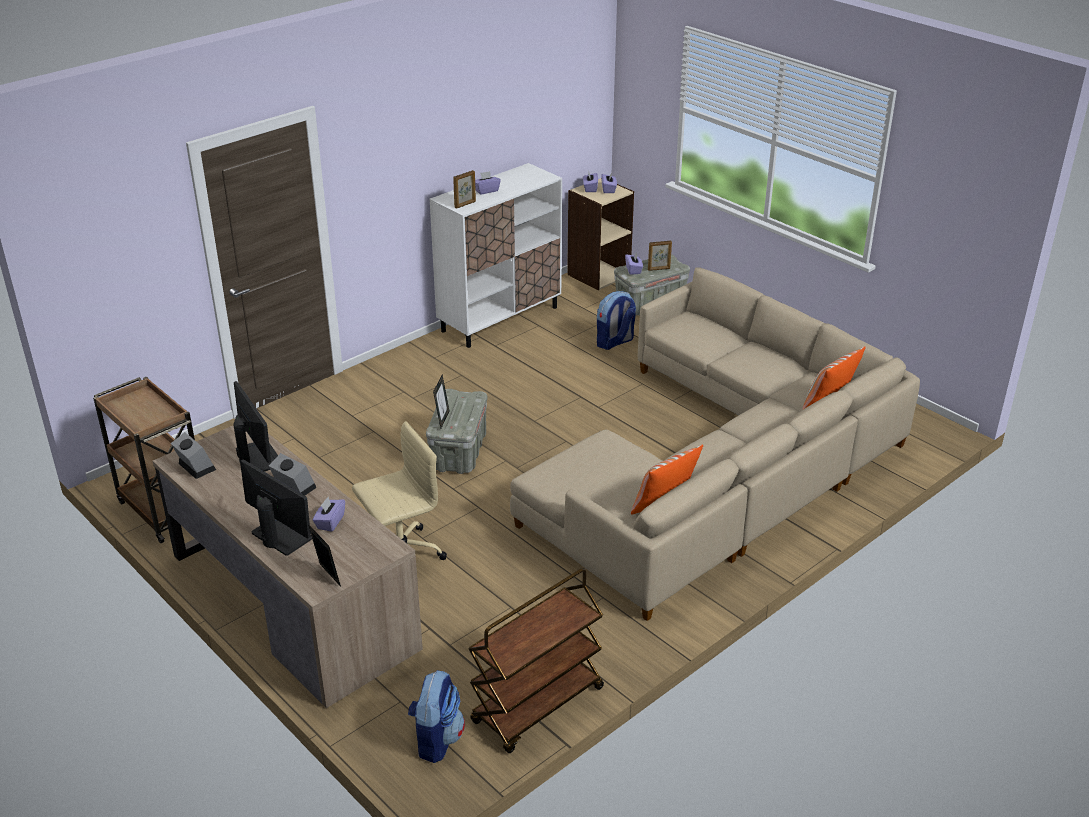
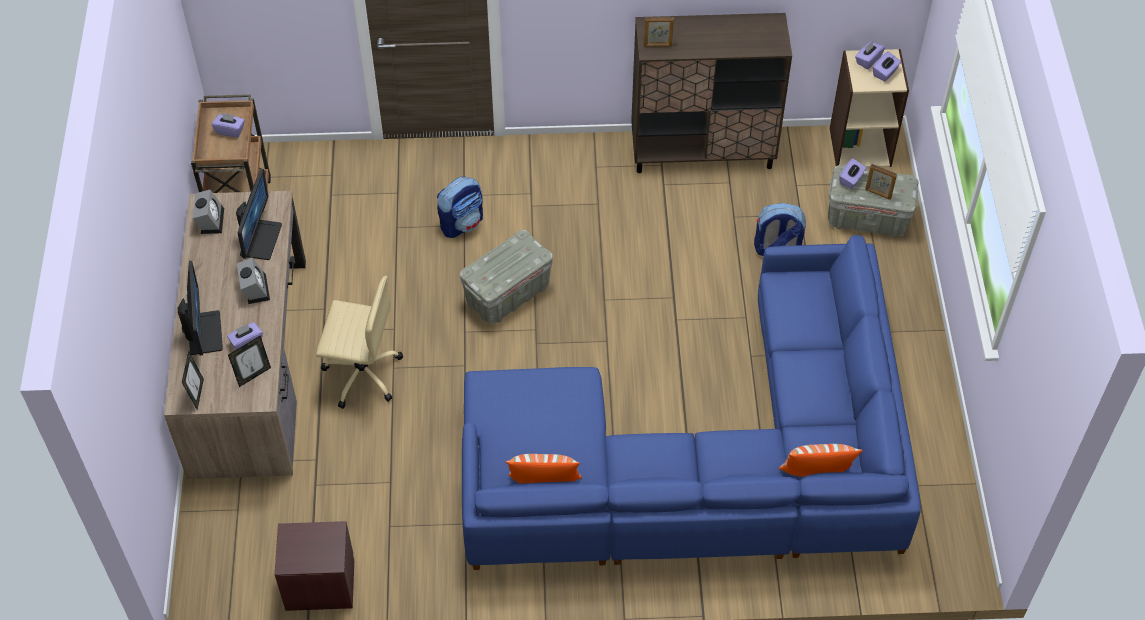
camera: 40 degrees right, 20 degrees up
(436, 739) = (230, 559): backpack -> backpack (462, 223)
(442, 419) = (485, 265): picture frame -> picture frame (253, 375)
(486, 190) = (698, 35): purple tissue box -> purple tissue box (230, 130)
(500, 319) = (703, 152): white cabinet -> brown cabinet
(538, 706) = (320, 584): brown cart -> brown nightstand
(720, 469) = (703, 462): beige sofa -> blue sofa

